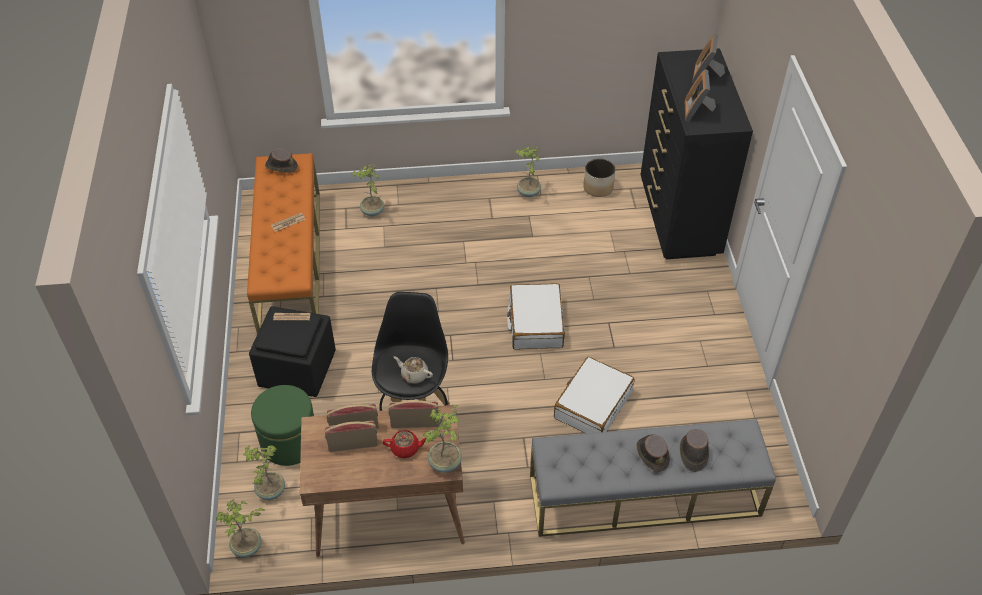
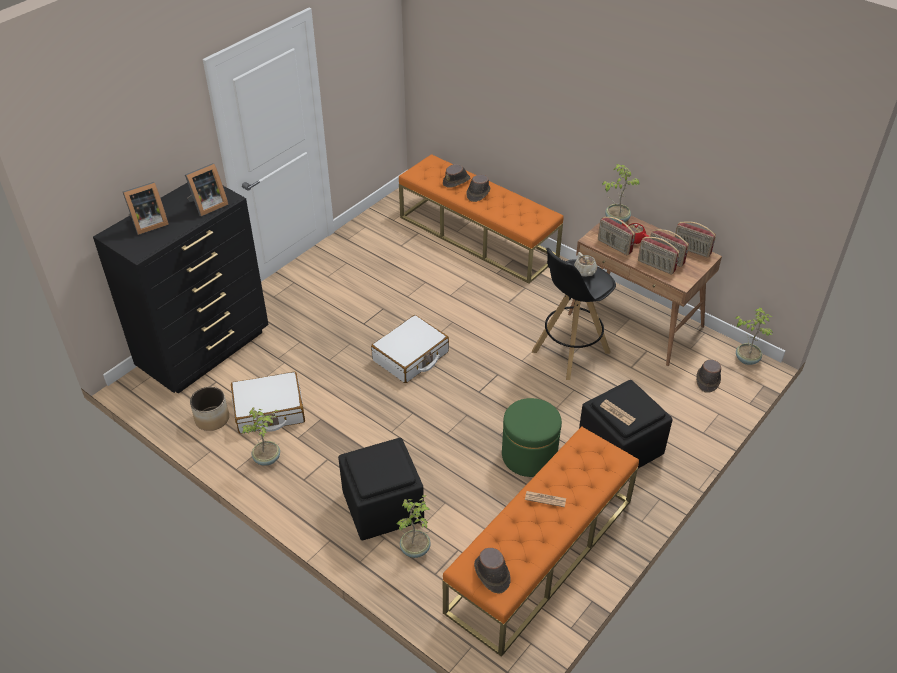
camera: 135 degrees left, 5 degrees down
(270, 491) = (707, 380): potted plant -> brown hat
(289, 442) = (669, 401): green ottoman -> green ottoman (529, 455)
(336, 477) = (691, 250): none -> radio
(420, 217) = (382, 508): none -> black ottoman
(592, 405) = (443, 290): white suitcase -> white suitcase (269, 411)
(643, 496) = (478, 237): grey bench -> orange bench

